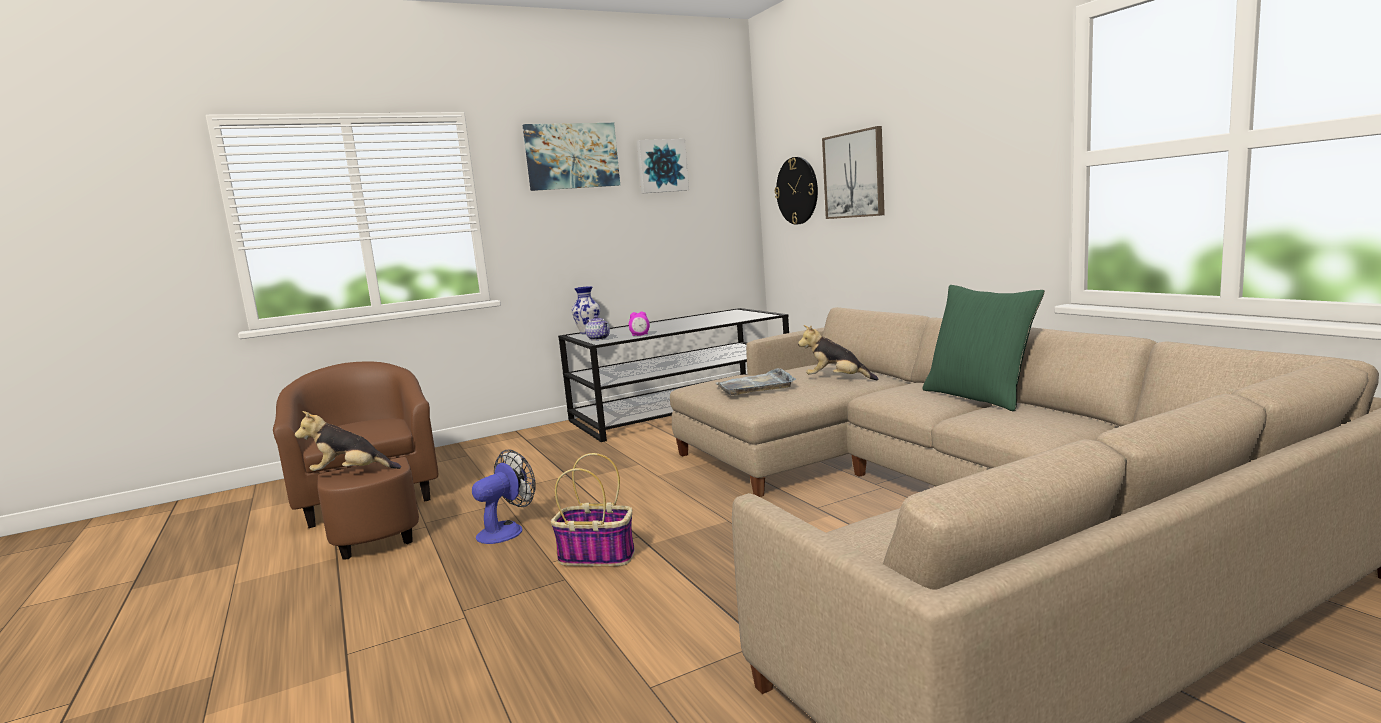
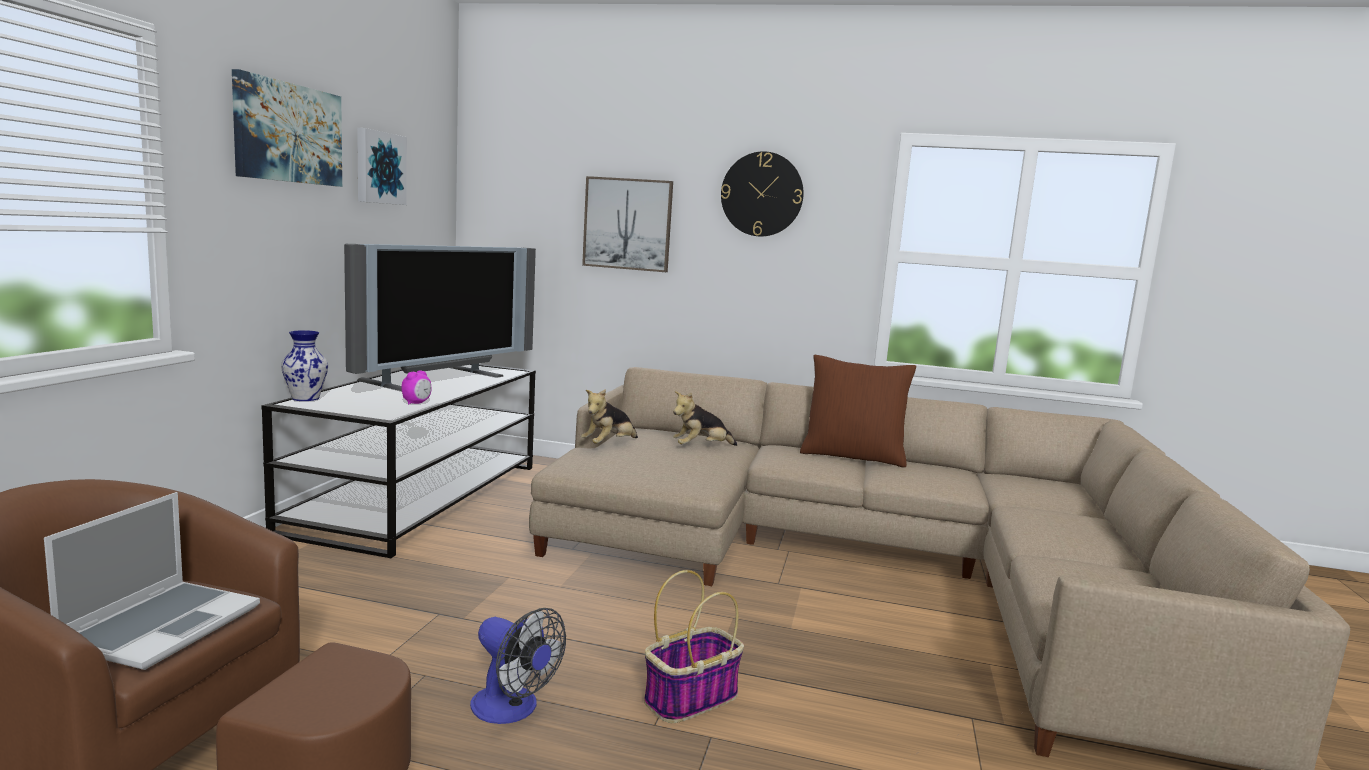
camera: 50 degrees left, 0 degrees up
(351, 473) = (306, 695): plush toy -> plush toy (609, 445)
(356, 434) = (162, 626): none -> laptop
(506, 530) = (512, 709): fan -> fan turned 135 degrees clockwise
(599, 338) = (362, 410): teapot -> none
(698, 321) = (442, 380): none -> television
(755, 385) = (648, 461): grey tray -> none
(797, 190) = (531, 226): wall clock -> wall clock (762, 194)
(979, 397) = (853, 456): green pillow -> brown pillow

